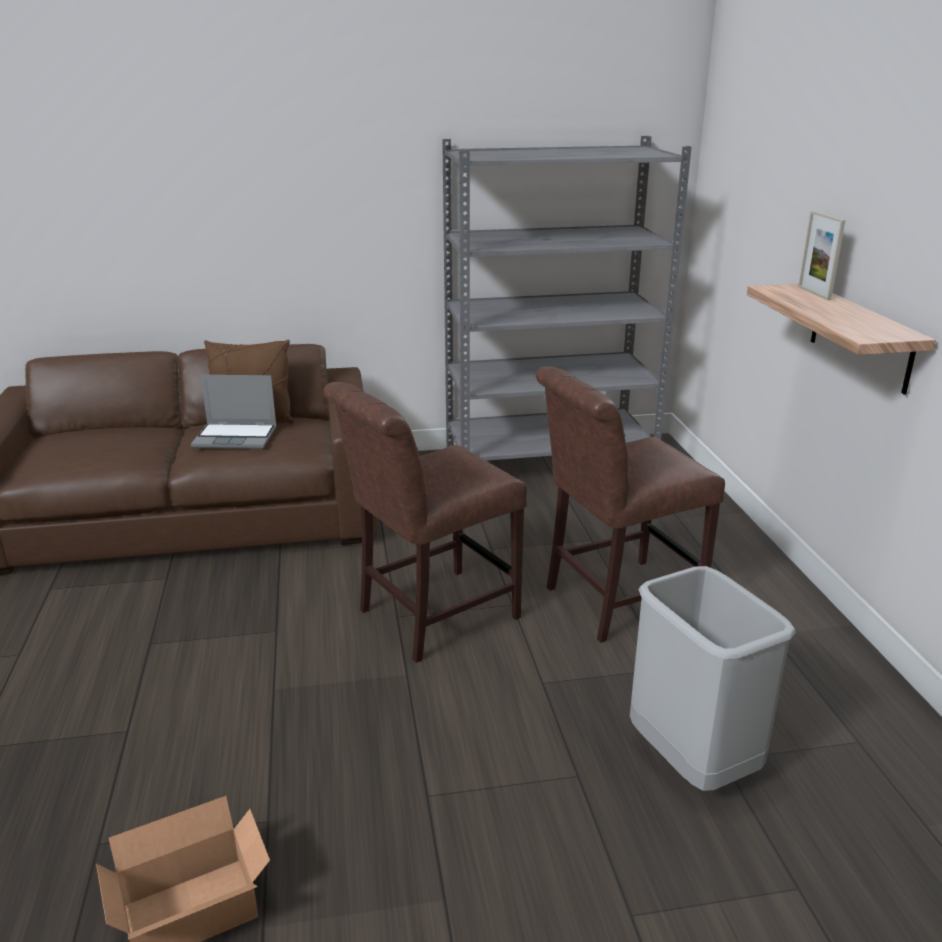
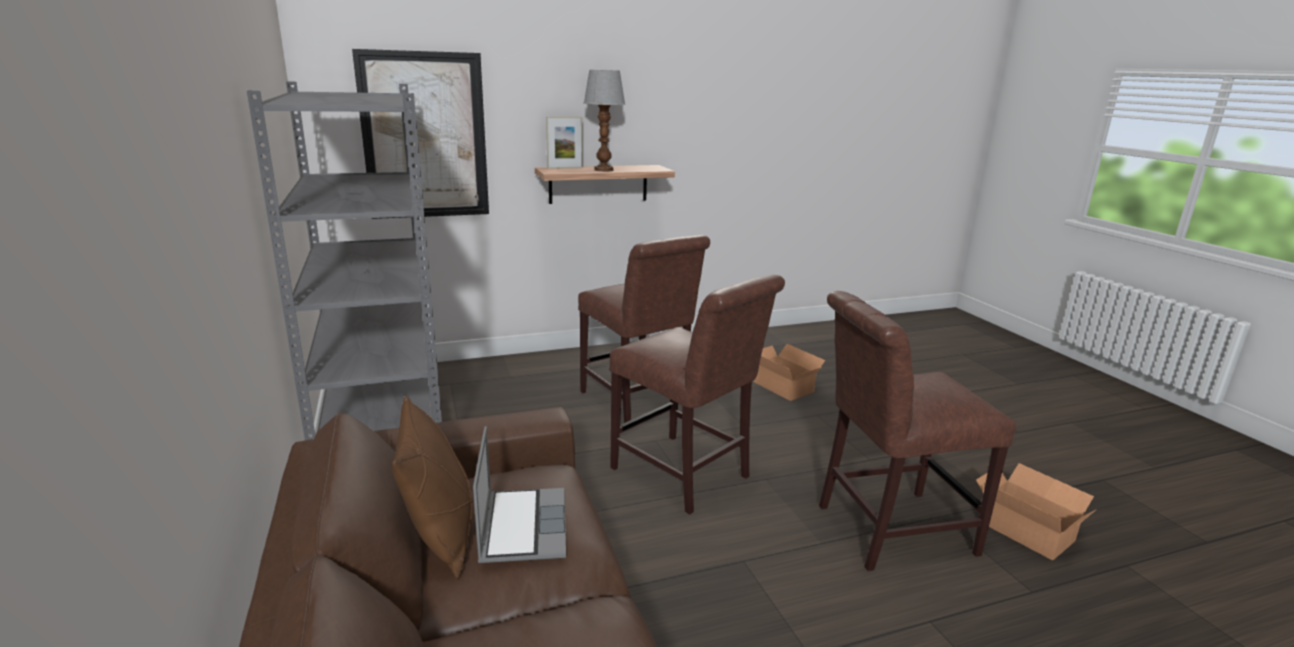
camera: 100 degrees left, 5 degrees down
(269, 751) = (886, 529): none -> brown chair
(693, 762) = (783, 386): grey trash can -> cardboard box
(749, 213) = (425, 136): none -> picture
(817, 308) = (604, 170): none -> table lamp

